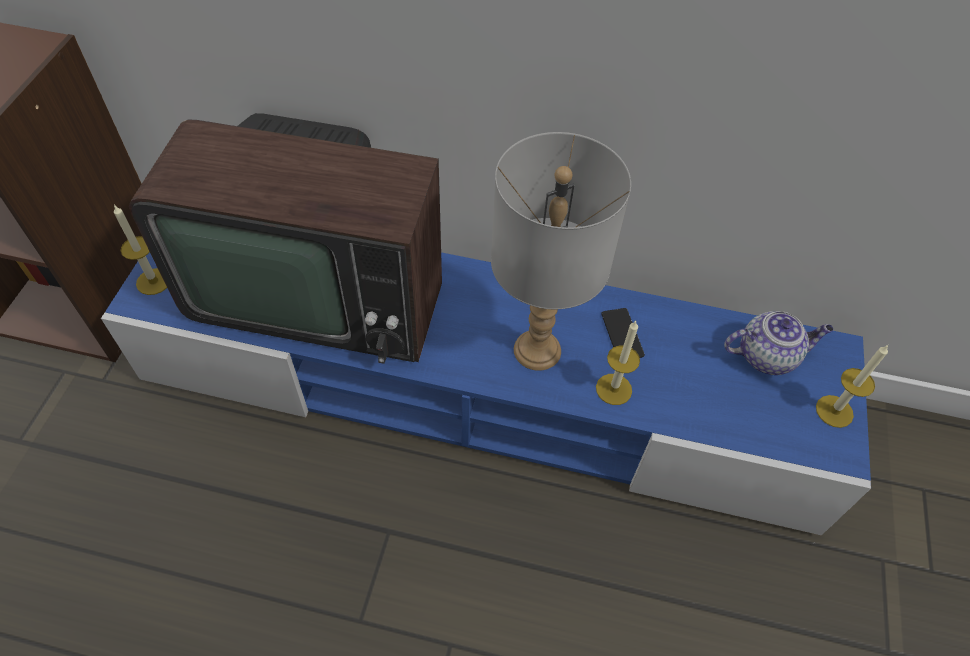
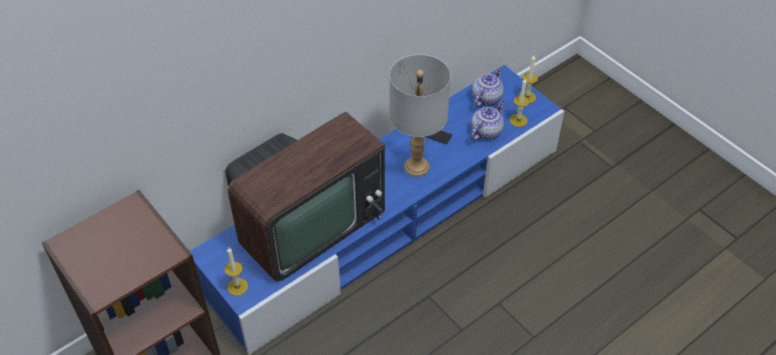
camera: 50 degrees left, 5 degrees down
(613, 389) = (458, 154): candle -> candle (518, 120)
(700, 398) = (486, 131): none -> teapot

